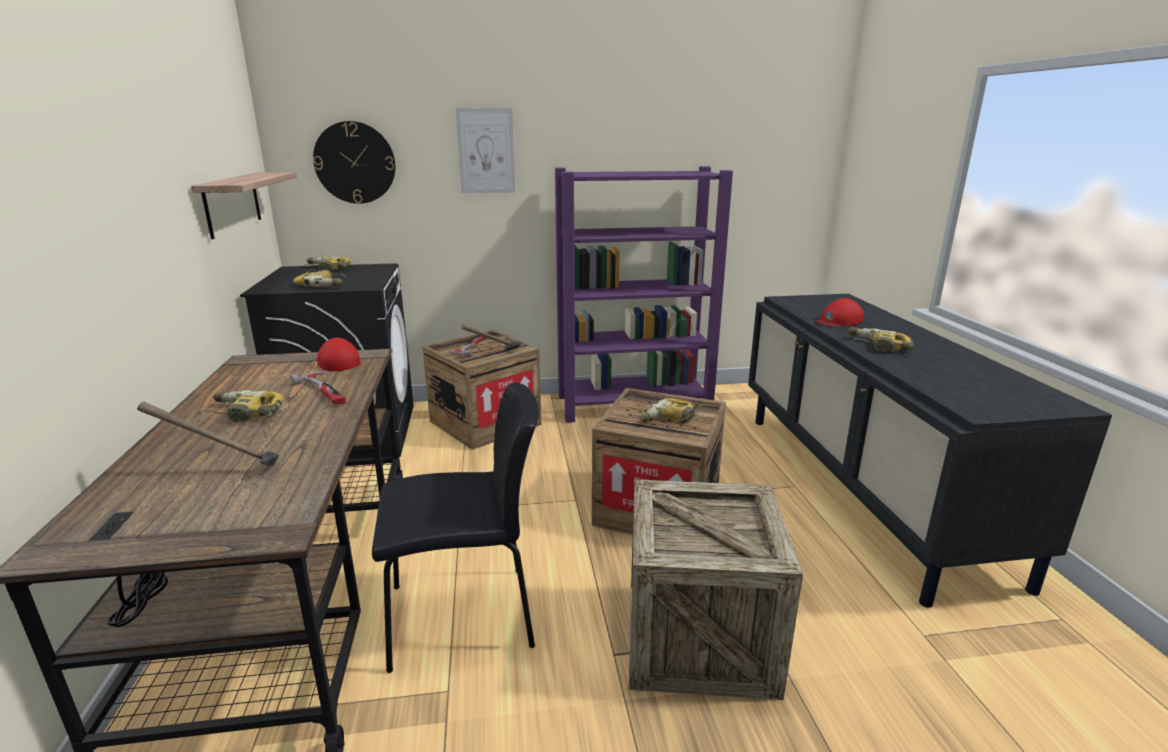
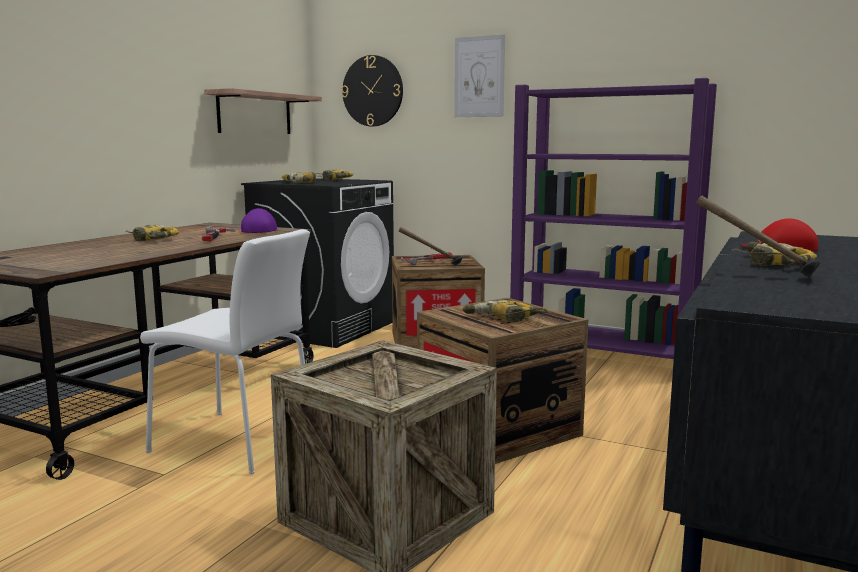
camera: 35 degrees right, 10 degrees down
(223, 472) = (81, 253): hammer -> hammer (758, 275)
(338, 361) = (260, 229): red cap -> purple cap
(467, 614) = (239, 442): black chair -> white chair

